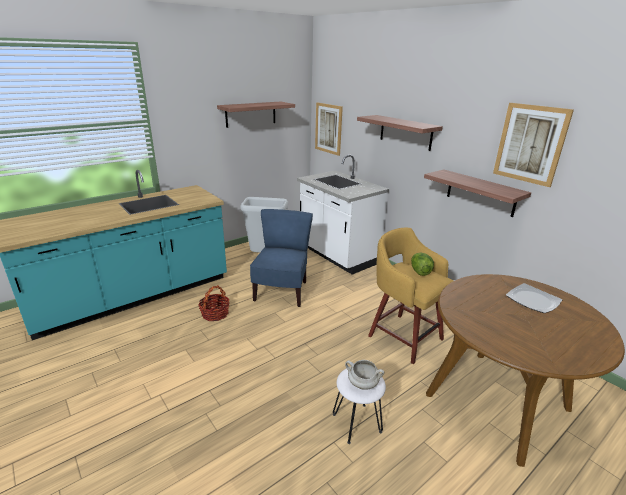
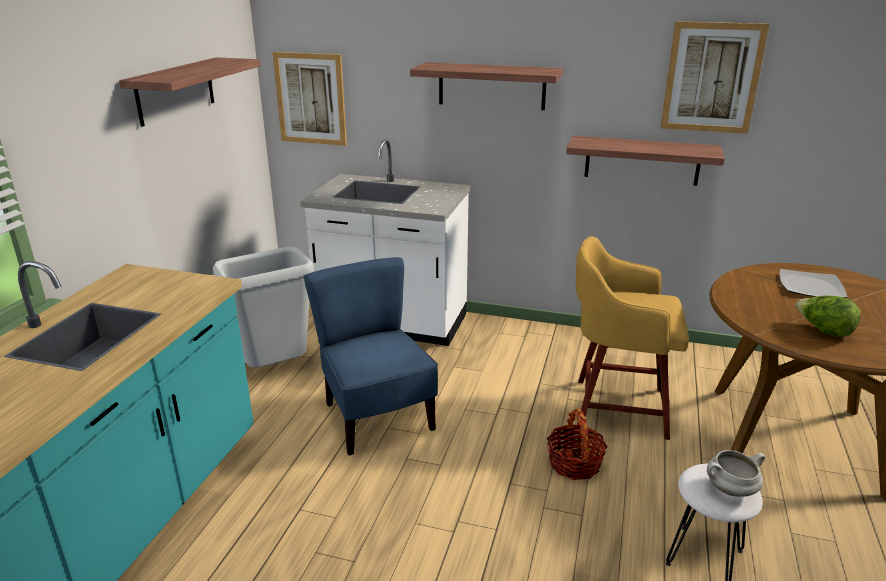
camera: 35 degrees left, 0 degrees up
(215, 314) = (308, 510): basket -> basket (574, 464)
(420, 271) = (634, 298): lettuce -> lettuce (823, 331)

